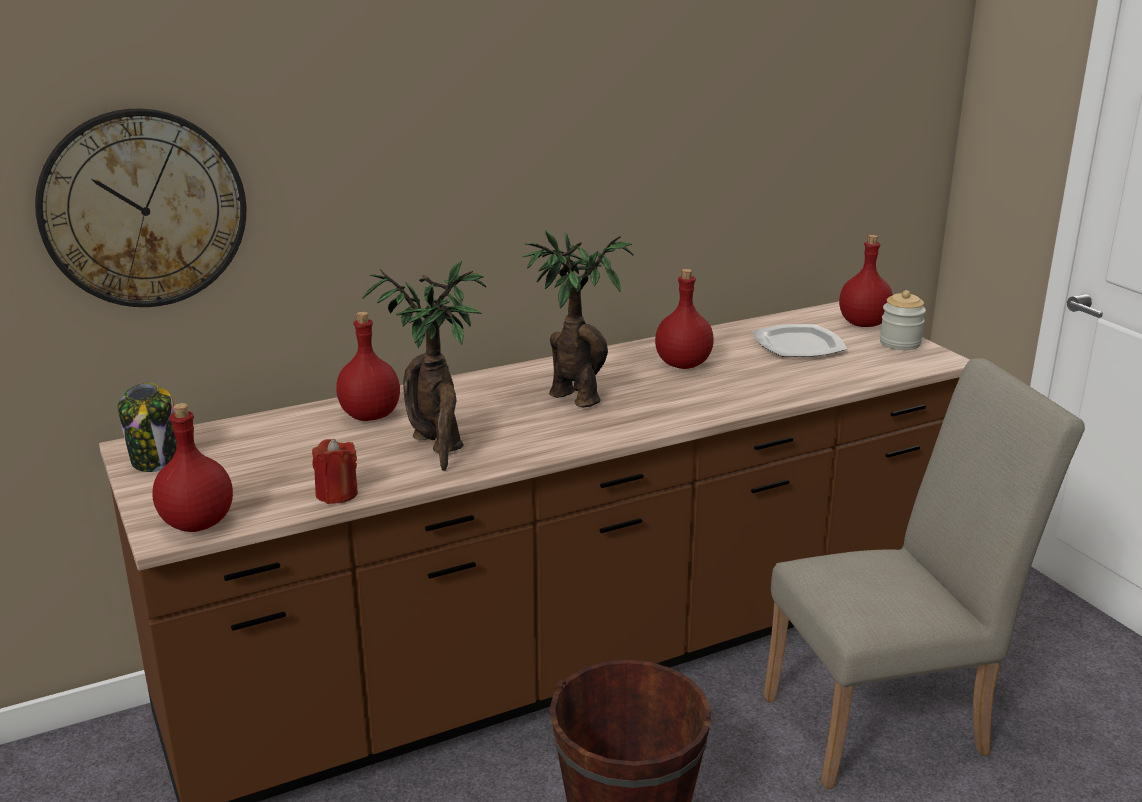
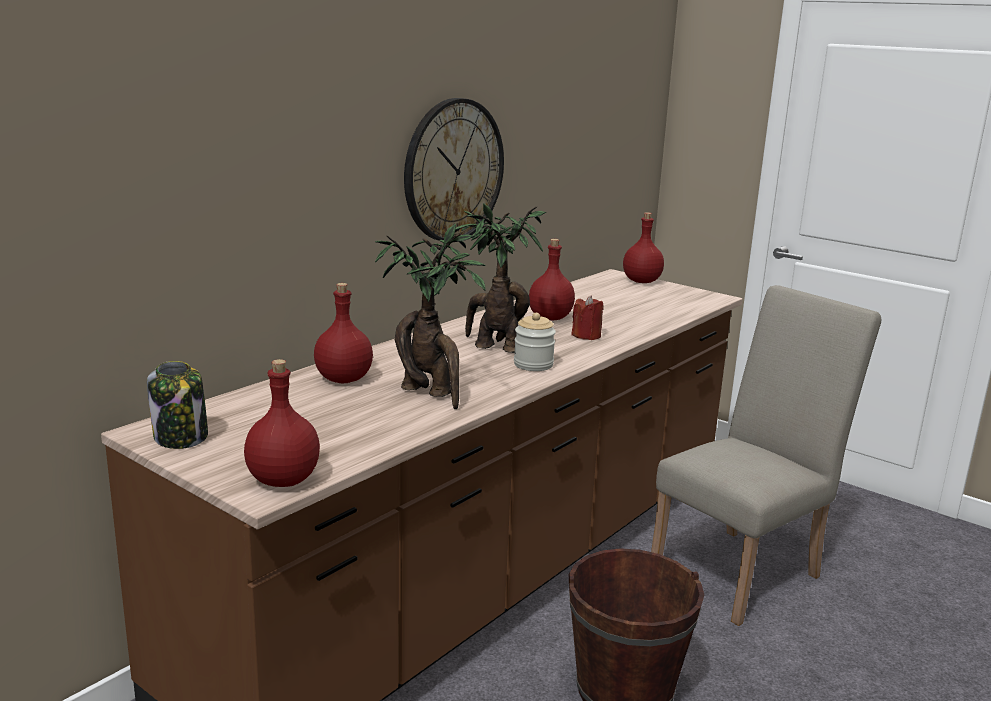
camera: 25 degrees left, 5 degrees down
(143, 209) = (144, 192): wall clock -> wall clock (453, 170)
(337, 494) = (385, 438): red candle -> red candle (586, 336)
(798, 345) = (615, 298): plate -> none
(900, 343) = (679, 290): jar -> jar (533, 365)

